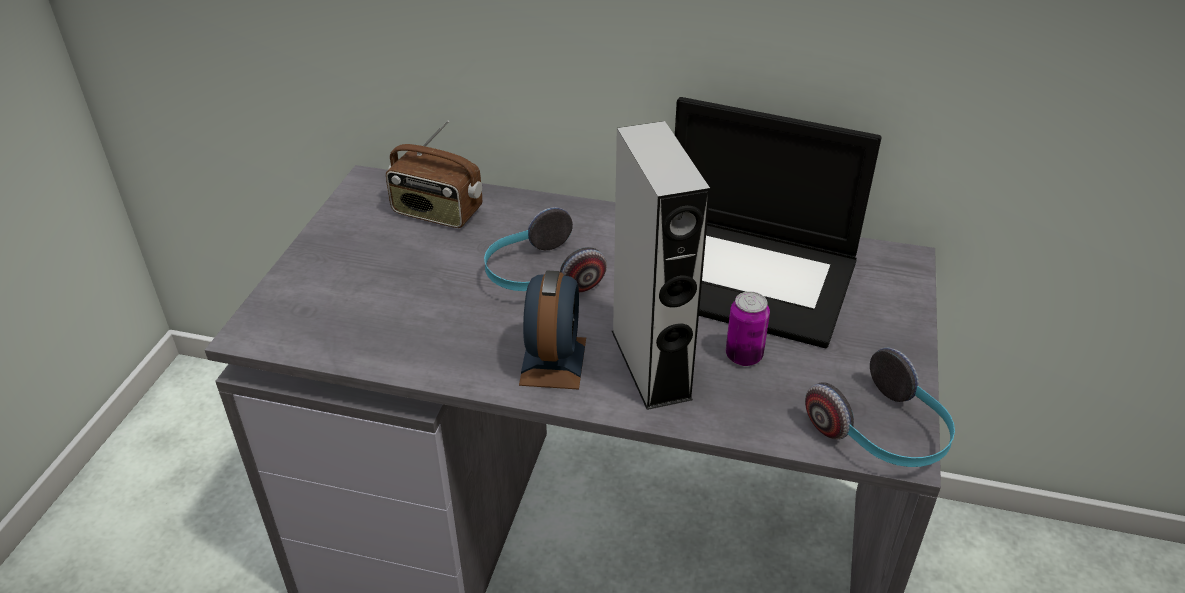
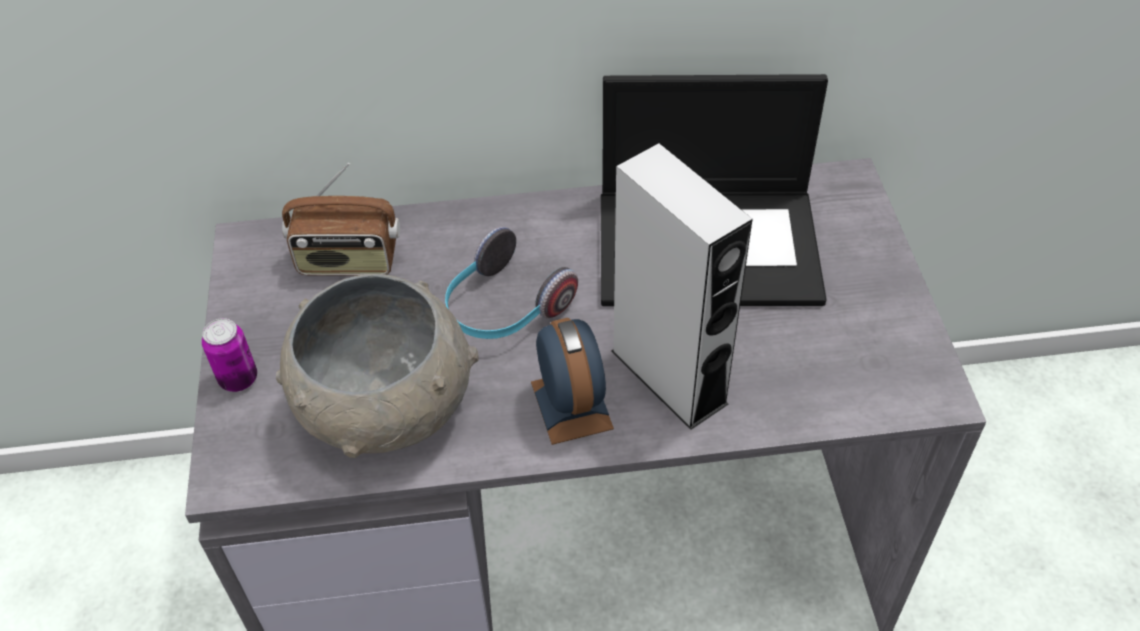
camera: 20 degrees left, 10 degrees up
(400, 320) = (385, 408): none -> grey bowl
(743, 356) = (752, 339): can -> can (238, 379)
(883, 434) = (915, 383): headphones -> none

